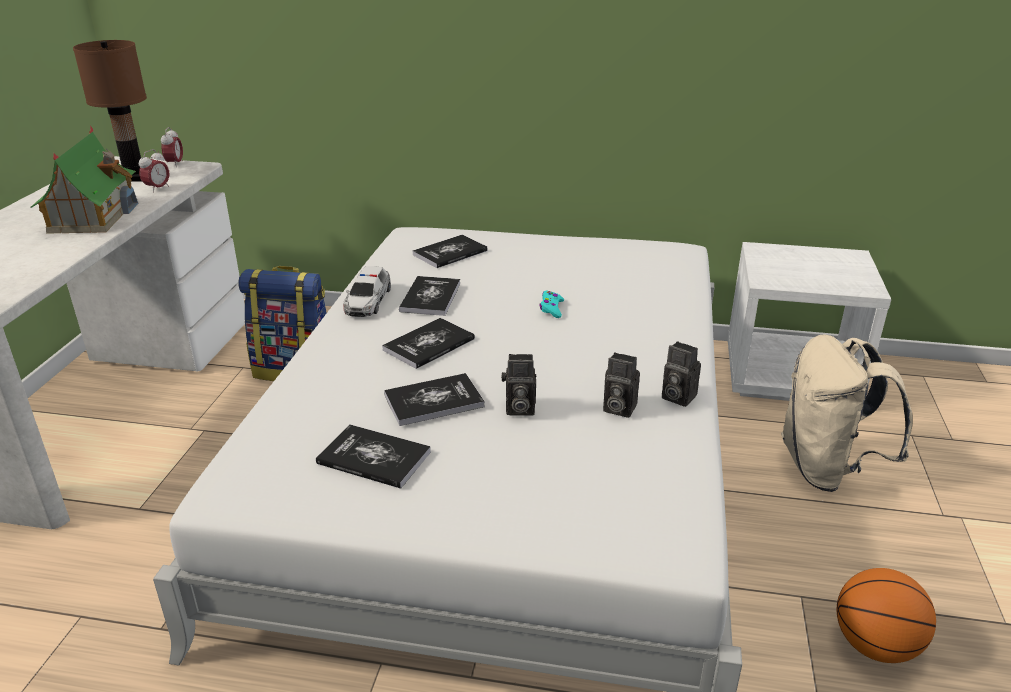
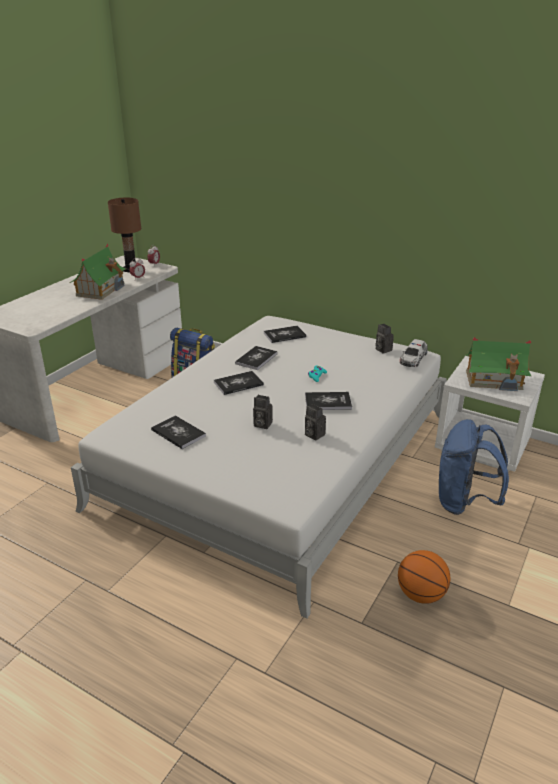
camera: 20 degrees right, 0 degrees up
(367, 301) = (223, 355): toy car -> toy car (413, 358)
(434, 401) = (222, 412): book -> book (328, 402)
(676, 397) = (349, 435): camera -> camera (382, 349)
(812, 269) = (494, 380): none -> toy house
(826, 469) = (464, 502): beige backpack -> blue backpack

